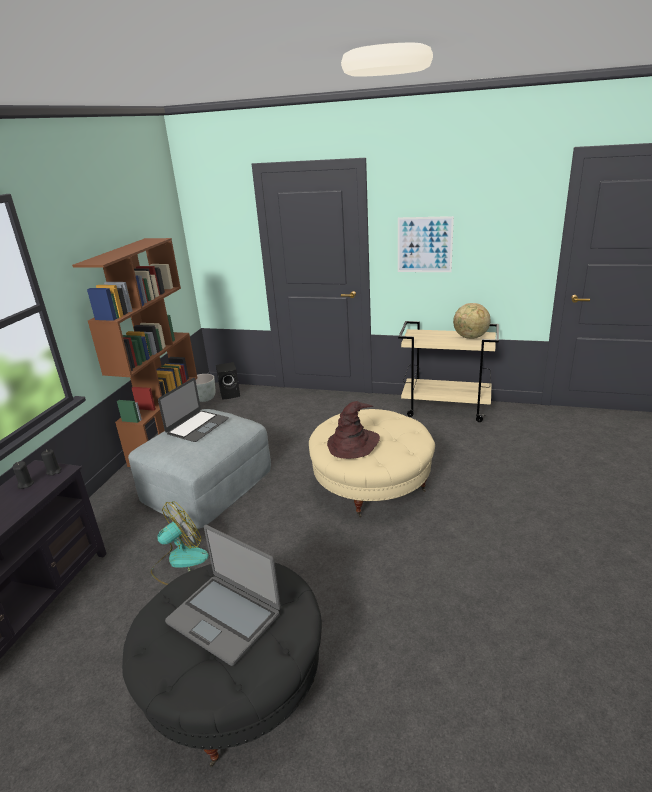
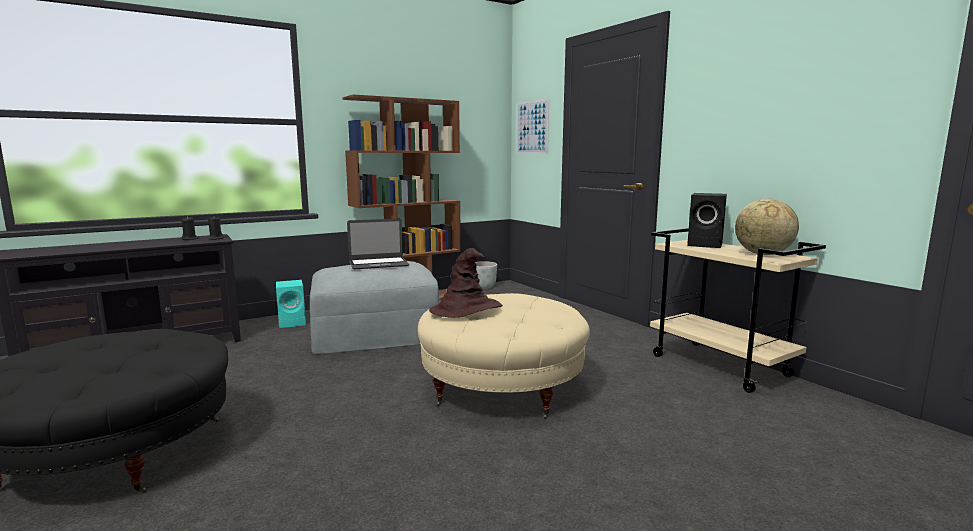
camera: 40 degrees right, 15 degrees down
(112, 511) = (293, 322): none -> turquoise speaker
(179, 562) = (260, 366): fan -> none
(224, 617) = (104, 354): laptop -> none
(231, 394) = (509, 290): black speaker -> black speaker (706, 245)
(424, 245) = (727, 118): picture -> picture (532, 127)

